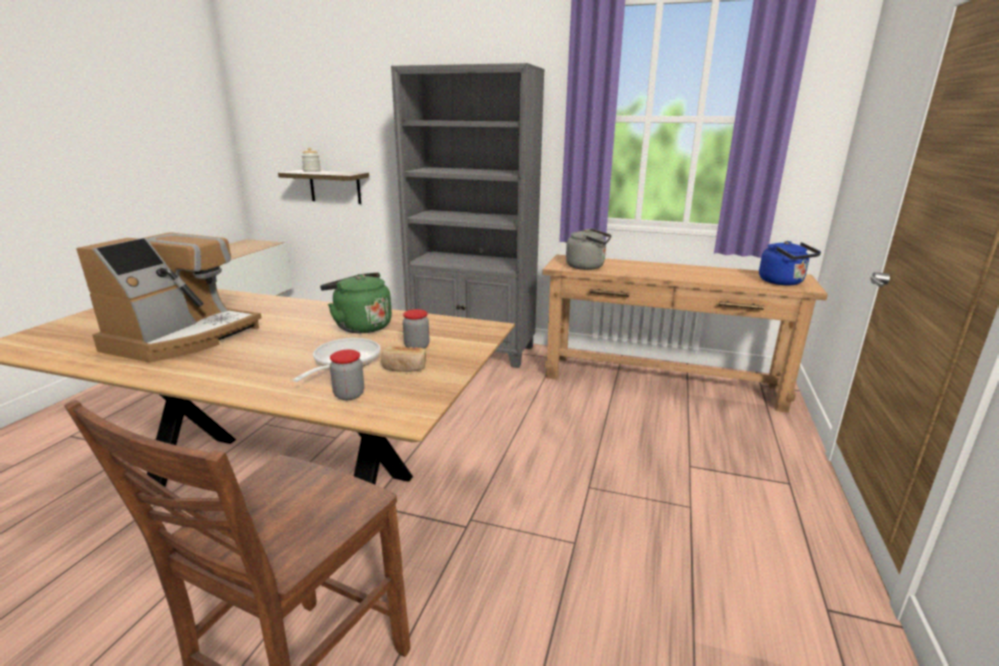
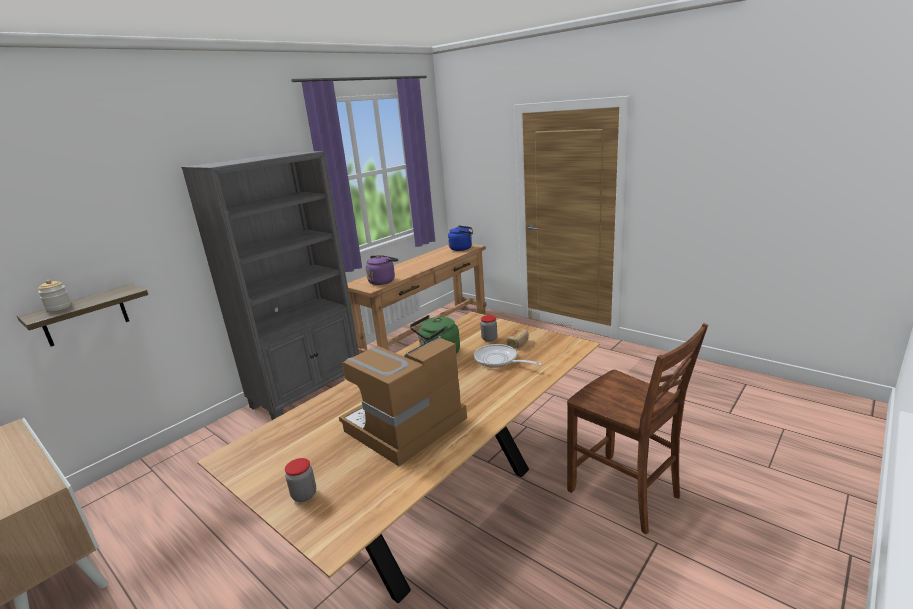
camera: 65 degrees left, 0 degrees up
(183, 338) = (405, 426): coffee machine -> coffee machine turned 90 degrees counterclockwise
(349, 395) = (547, 359): jar -> jar (304, 495)
(587, 267) = (383, 281): grey kettle -> purple kettle

